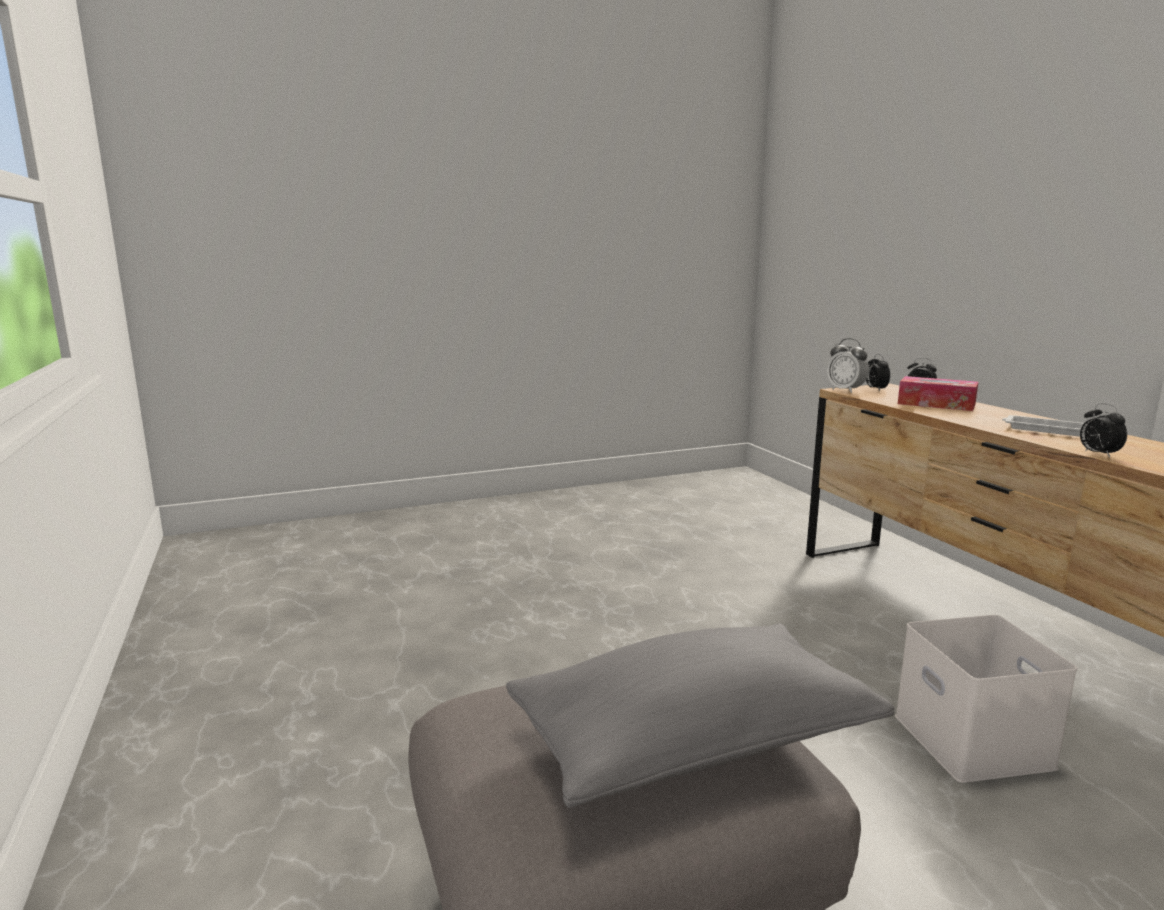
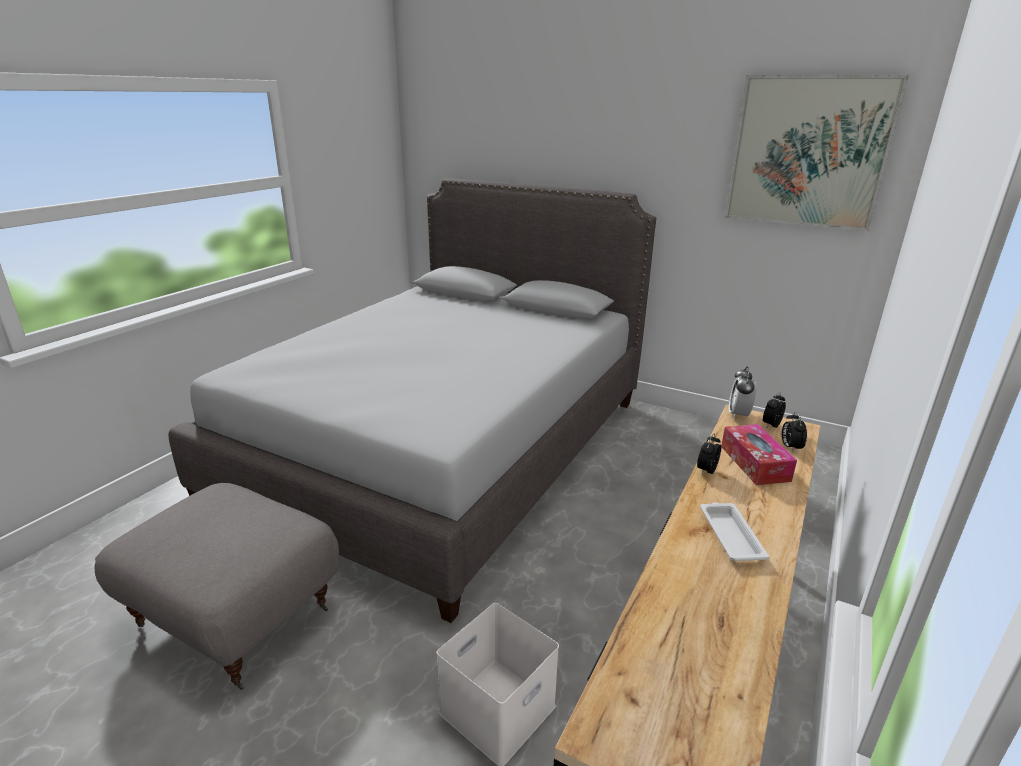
camera: 50 degrees right, 10 degrees up
(453, 602) = (445, 447): none -> grey bed
(681, 178) = (808, 152): none -> picture
(693, 743) = (216, 553): grey pillow -> none
(1097, 454) = (660, 571): alarm clock -> alarm clock (706, 471)

